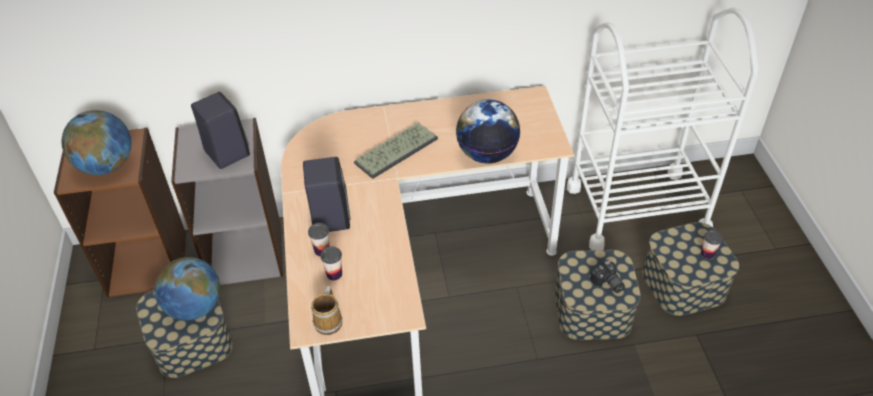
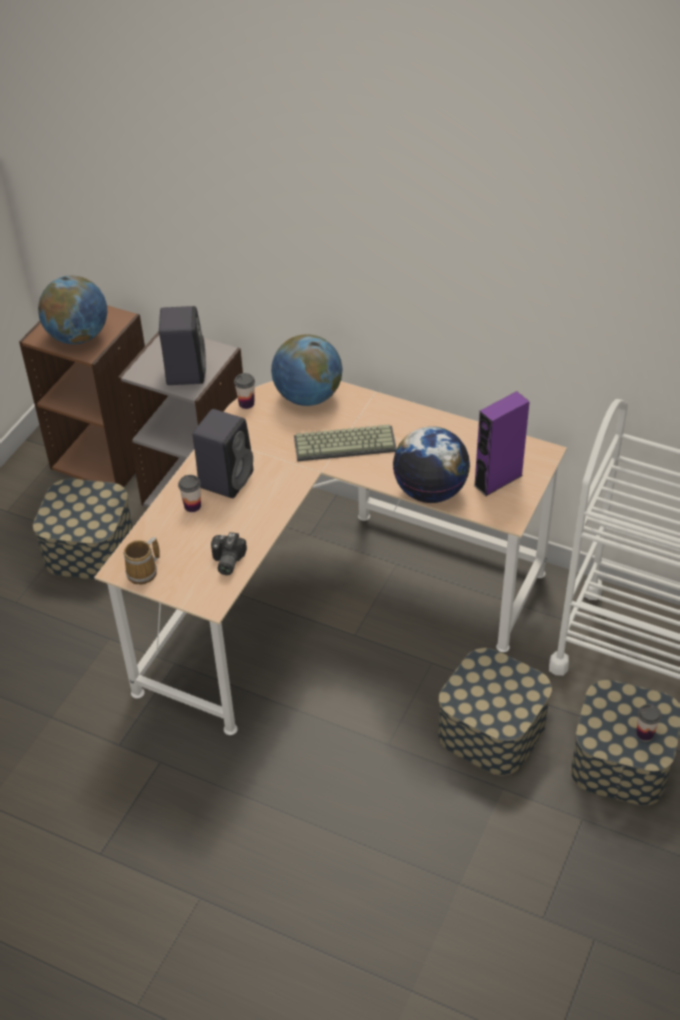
camera: 35 degrees right, 0 degrees up
(195, 307) = (95, 513): globe -> globe (308, 397)
(334, 274) = (184, 533): cup -> cup (246, 403)
(524, 126) = (498, 480): none -> purple speaker
(607, 283) = (500, 702): camera -> camera (226, 561)

